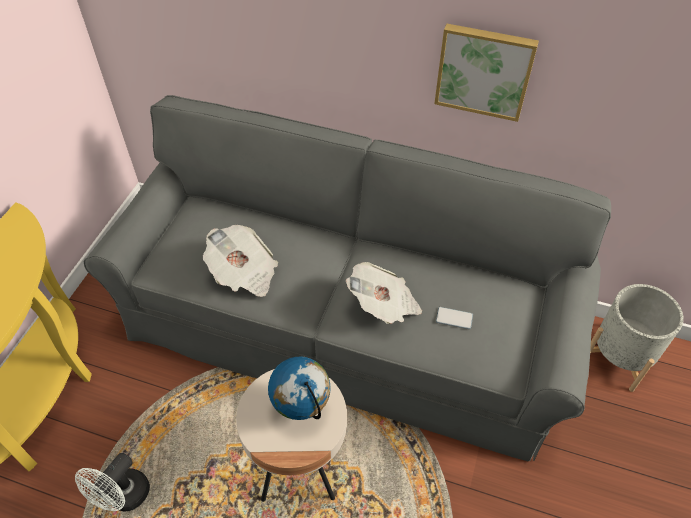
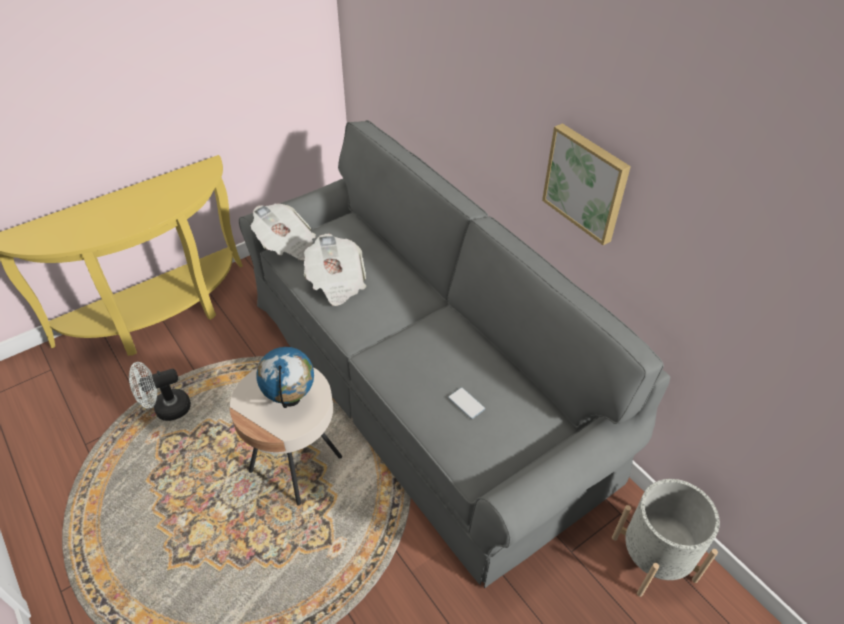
camera: 35 degrees right, 5 degrees down
(384, 305) = (418, 361): newspaper -> newspaper (286, 244)

